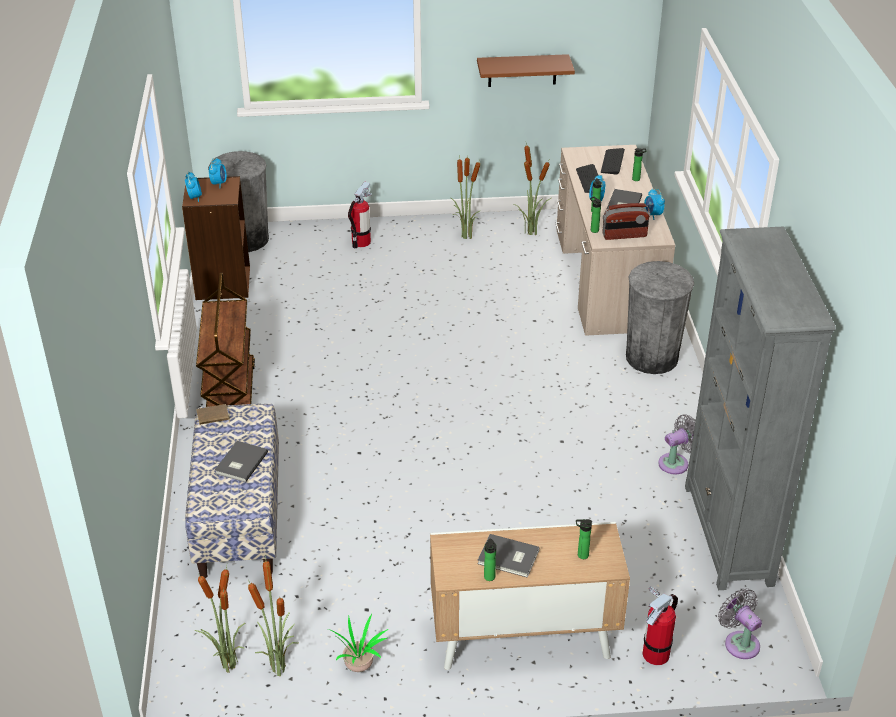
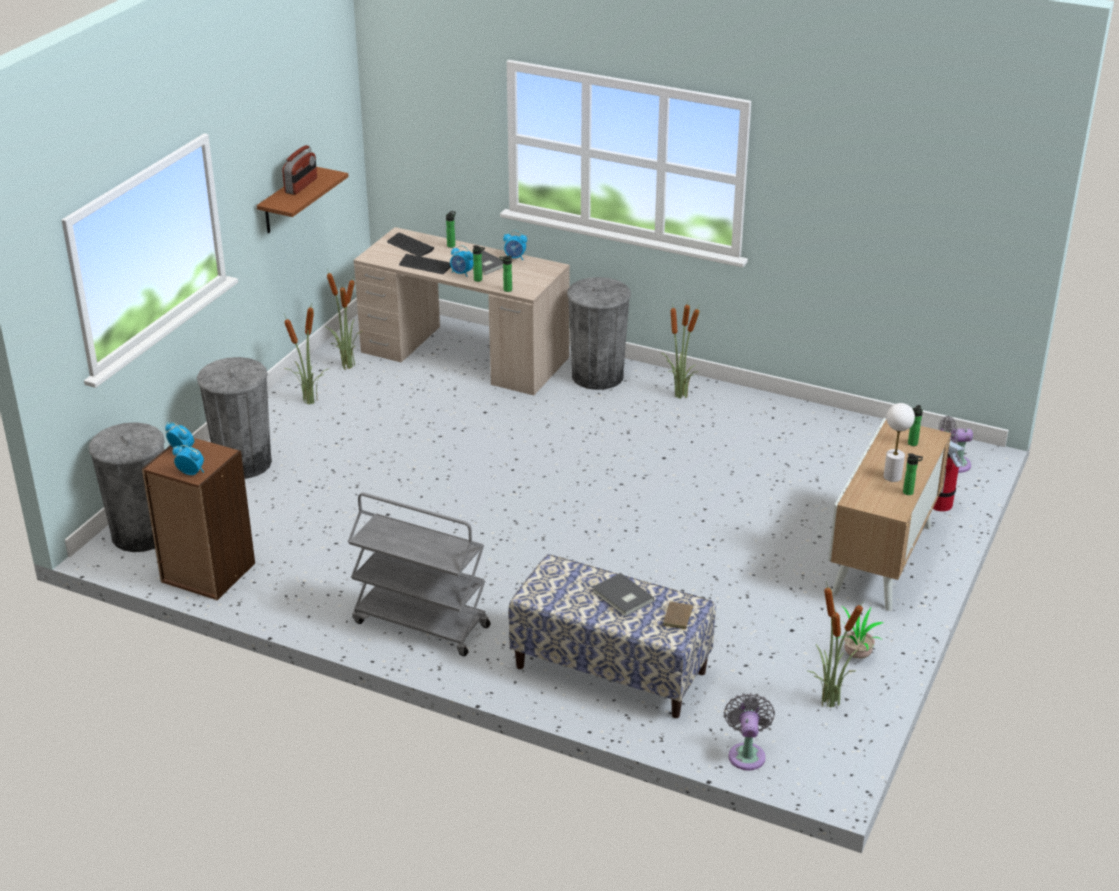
camera: 60 degrees left, 5 degrees down
(213, 417) = (535, 594): brown book -> brown book (679, 617)
(227, 665) = (805, 732): potted plant -> potted plant (679, 396)
(230, 399) = (420, 624): brown cart -> grey cart
(361, 242) = (243, 463): fire extinguisher -> grey trash can
(508, 558) = (892, 477): grey book -> white table lamp
(624, 235) = (531, 280): radio -> radio (301, 186)
(676, 463) = (739, 415): grey fan -> grey fan (746, 753)
(728, 535) = (839, 425): grey bookcase -> none

